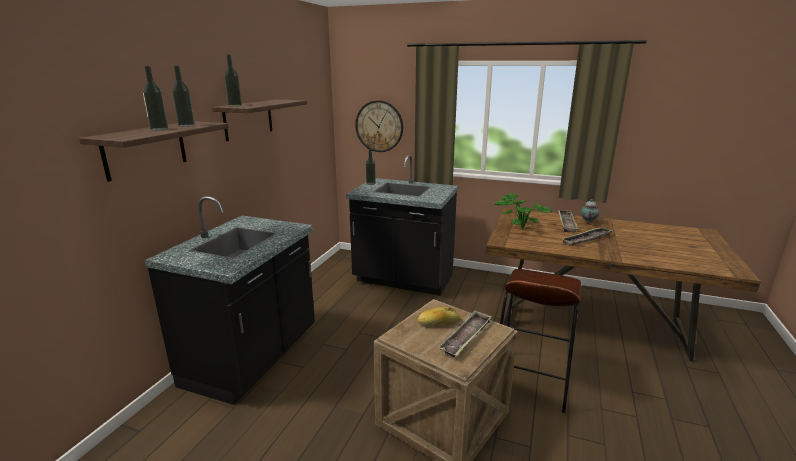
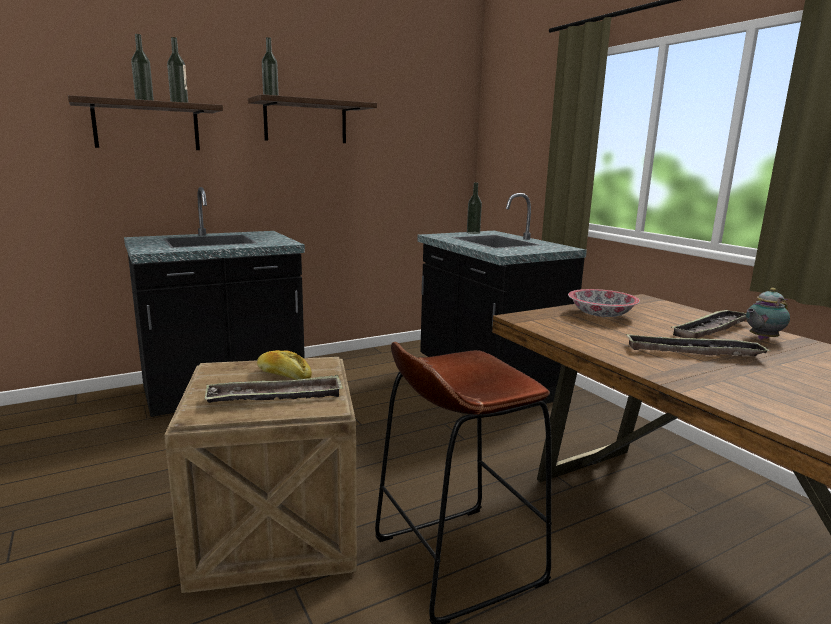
camera: 40 degrees right, 5 degrees down
(379, 126) = (519, 159): wall clock -> none
(520, 228) = (601, 314): potted plant -> bowl

